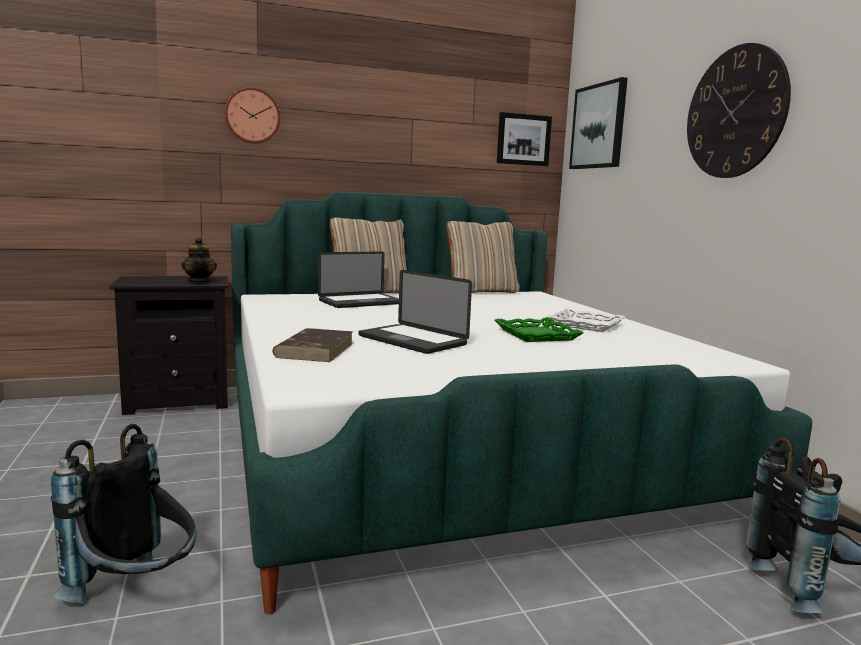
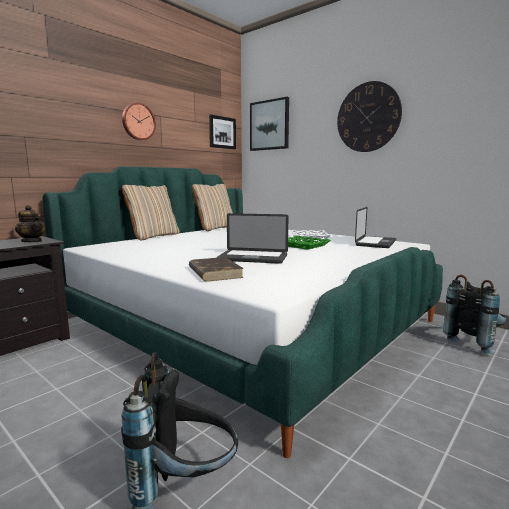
camera: 30 degrees left, 0 degrees up
(252, 116) = (49, 107): wall clock -> wall clock (138, 121)
(360, 302) = (163, 242): laptop -> laptop (376, 243)

